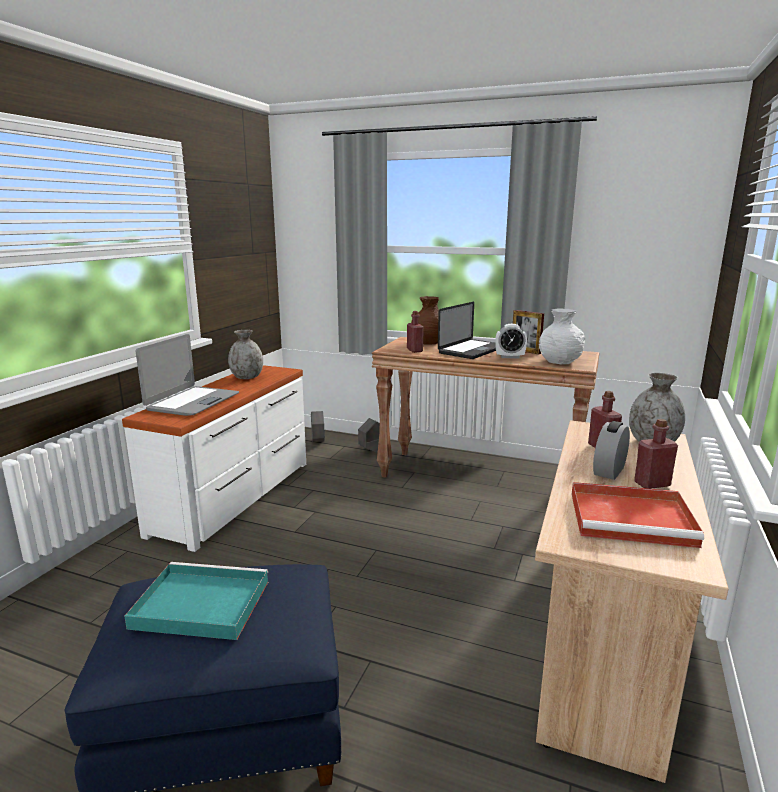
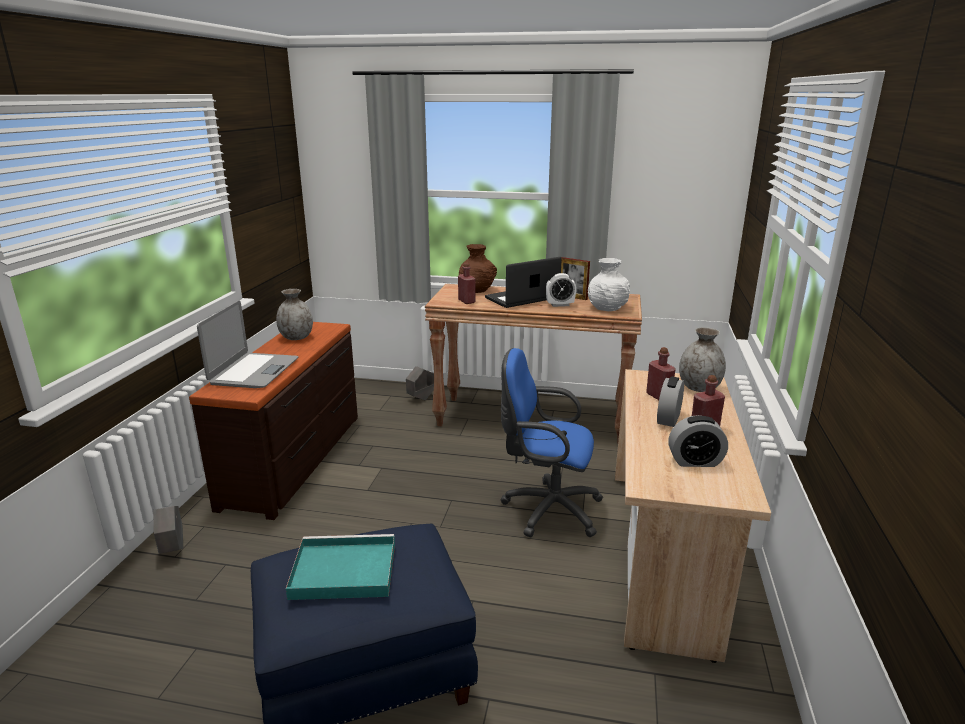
camera: 10 degrees left, 5 degrees up
(236, 496) = (296, 459): white dresser -> brown dresser
(318, 441) = (361, 392): grey planter -> grey planter (173, 549)
(472, 350) = (522, 298): laptop -> laptop turned 150 degrees counterclockwise
(476, 569) = (547, 509): none -> blue office chair
(633, 518) = (695, 461): red tray -> alarm clock

